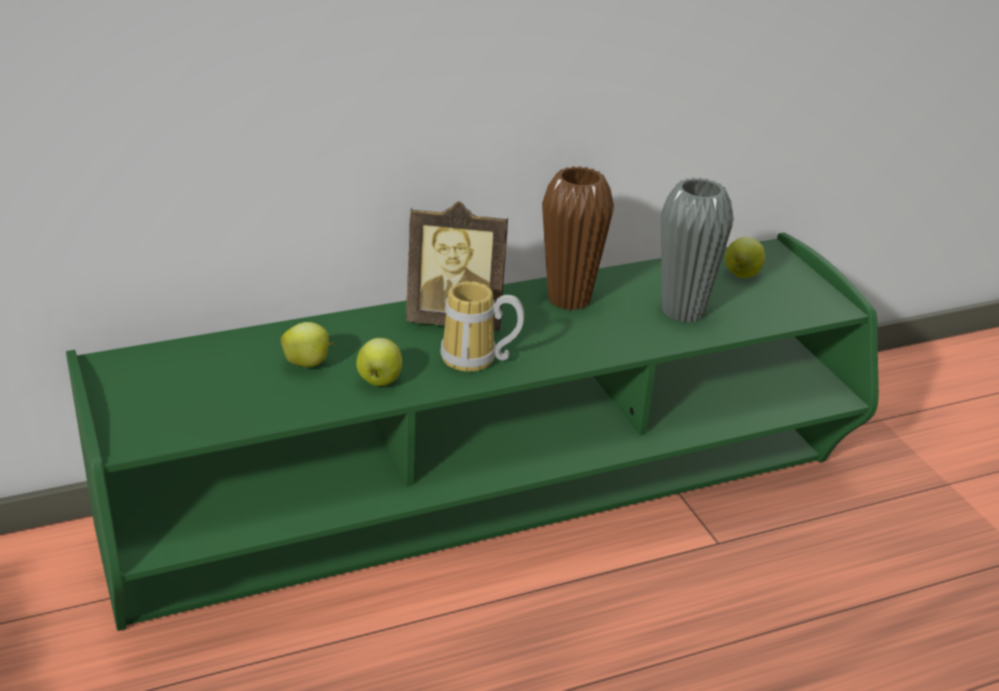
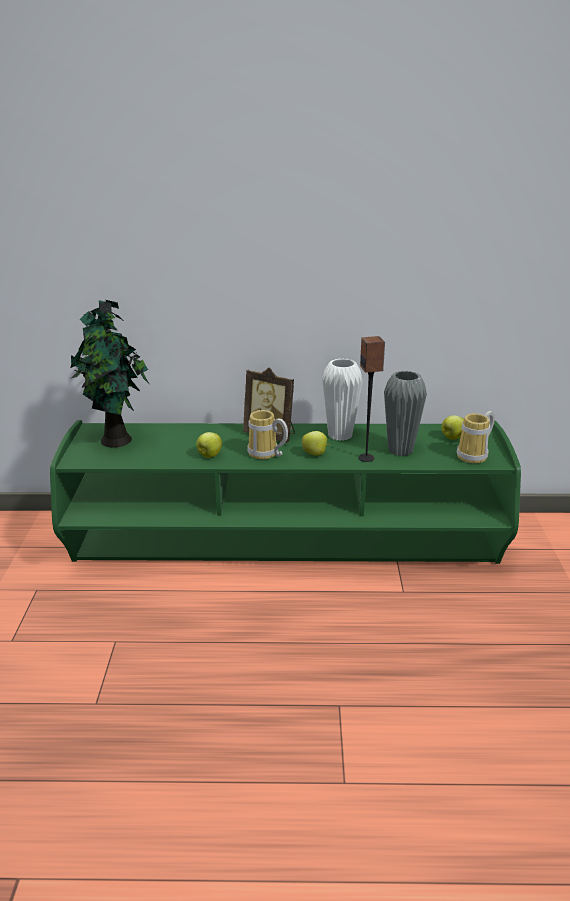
camera: 25 degrees right, 5 degrees down
(183, 382) = (118, 441): none -> potted plant
(308, 363) = (182, 442): apple -> apple (315, 454)
(569, 299) = (340, 435): brown vase -> white vase
(642, 335) = (366, 458): none -> speaker
(798, 301) = (476, 456): none -> mug

